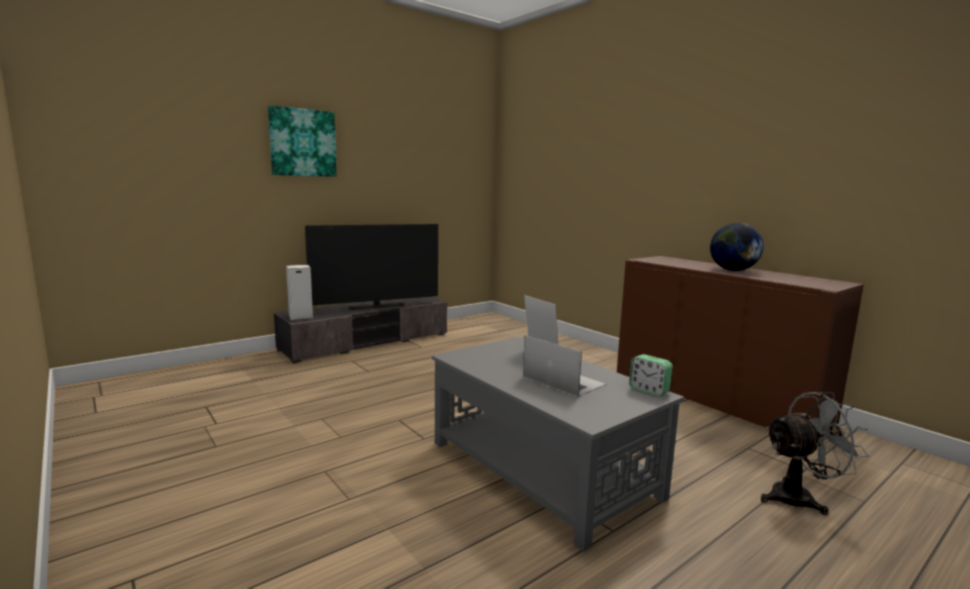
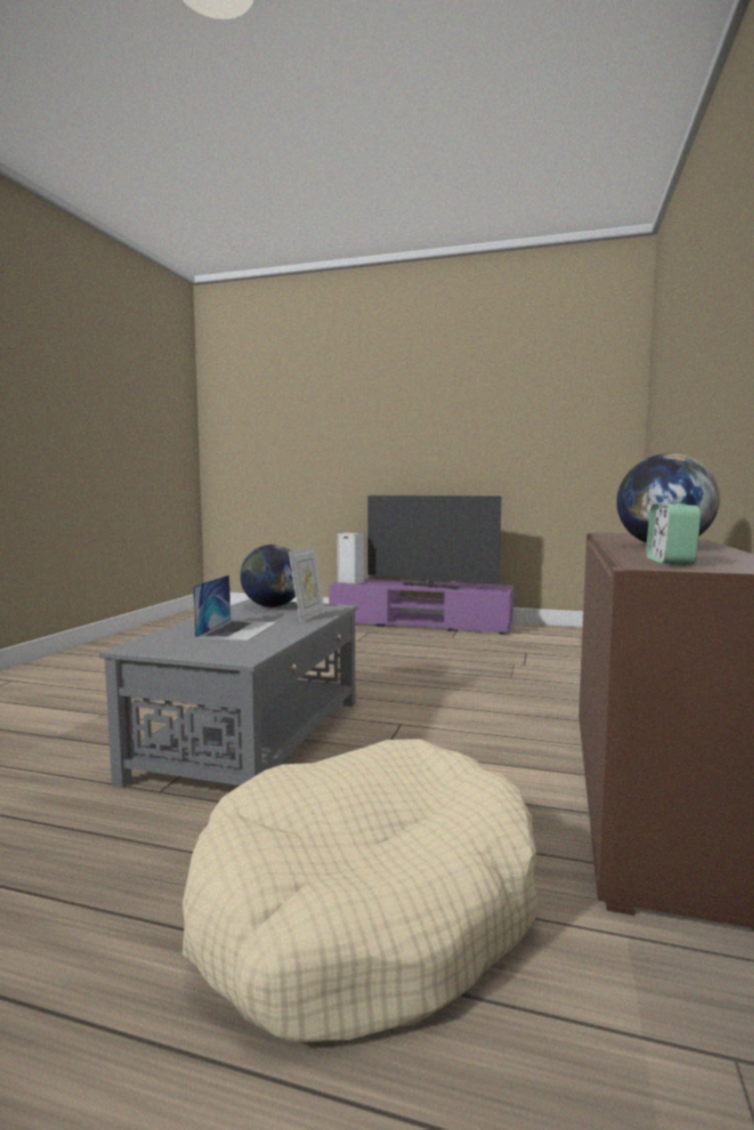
camera: 55 degrees right, 5 degrees down
(302, 142) = (381, 417): picture -> none
(366, 341) = (420, 623): grey tv stand -> purple tv stand
(482, 355) = (272, 606): none -> globe
(649, 390) = (252, 653): alarm clock -> alarm clock (670, 562)
(800, 497) = (367, 909): grey fan -> beige dog bed

